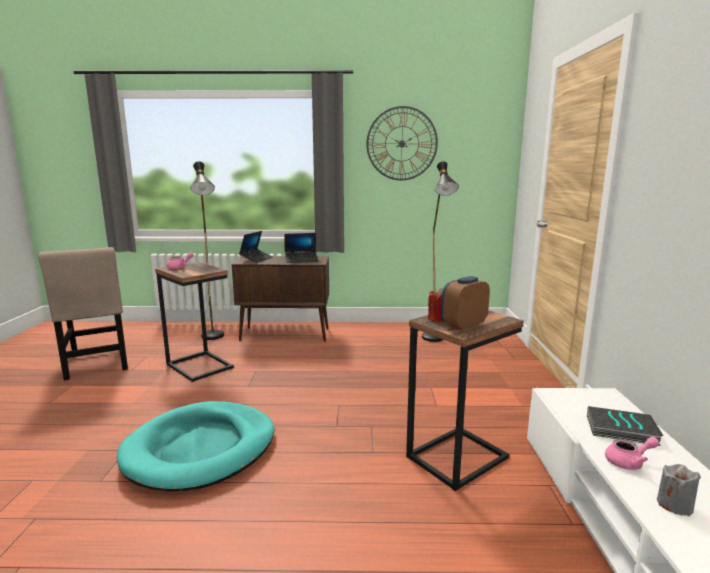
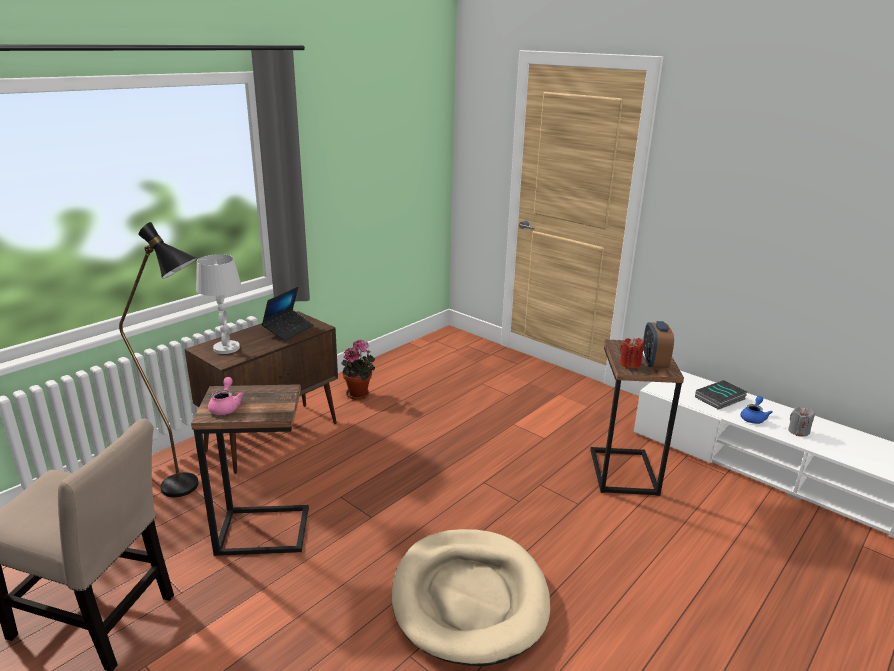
camera: 50 degrees left, 10 degrees up
(201, 449) = (469, 598): turquoise dog bed -> beige dog bed
(256, 259) = (226, 348): laptop -> white table lamp
(367, 334) = (359, 394): none -> potted plant
(402, 143) = (351, 140): wall clock -> none
(435, 340) = (431, 372): black floor lamp -> none
(629, 462) = (753, 418): pink teapot -> blue teapot

